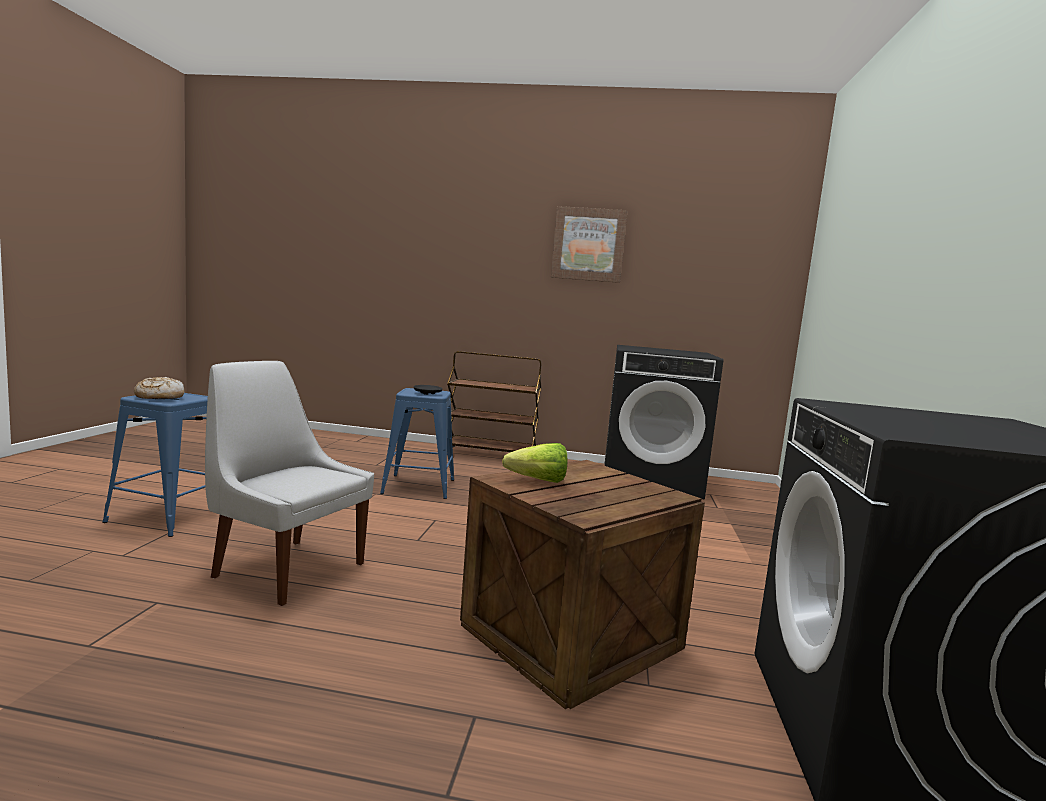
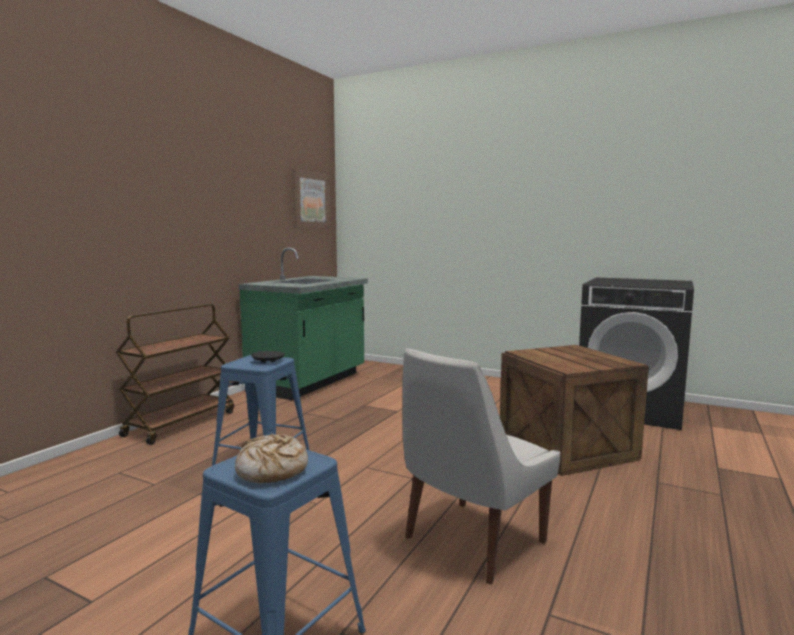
camera: 70 degrees left, 0 degrees up
(532, 480) = (566, 364): lettuce -> none
(588, 244) = (215, 182): picture -> picture (310, 200)
(651, 480) = (309, 382): black washing machine -> green counter

